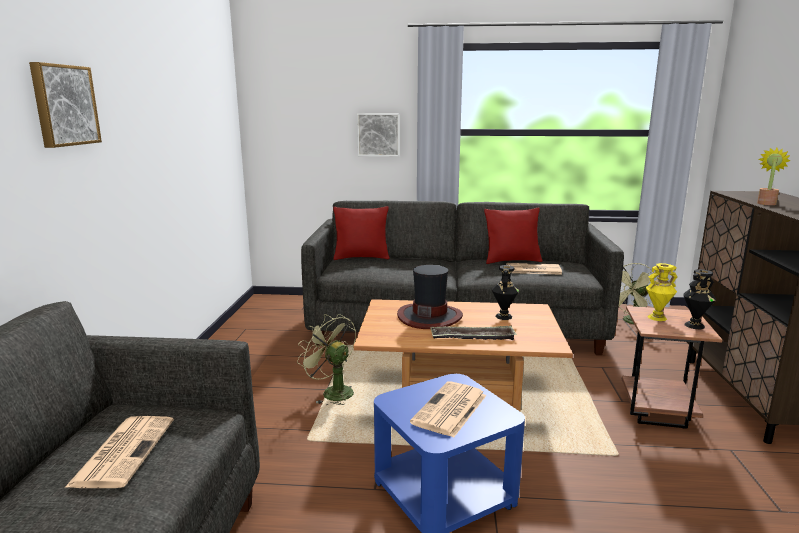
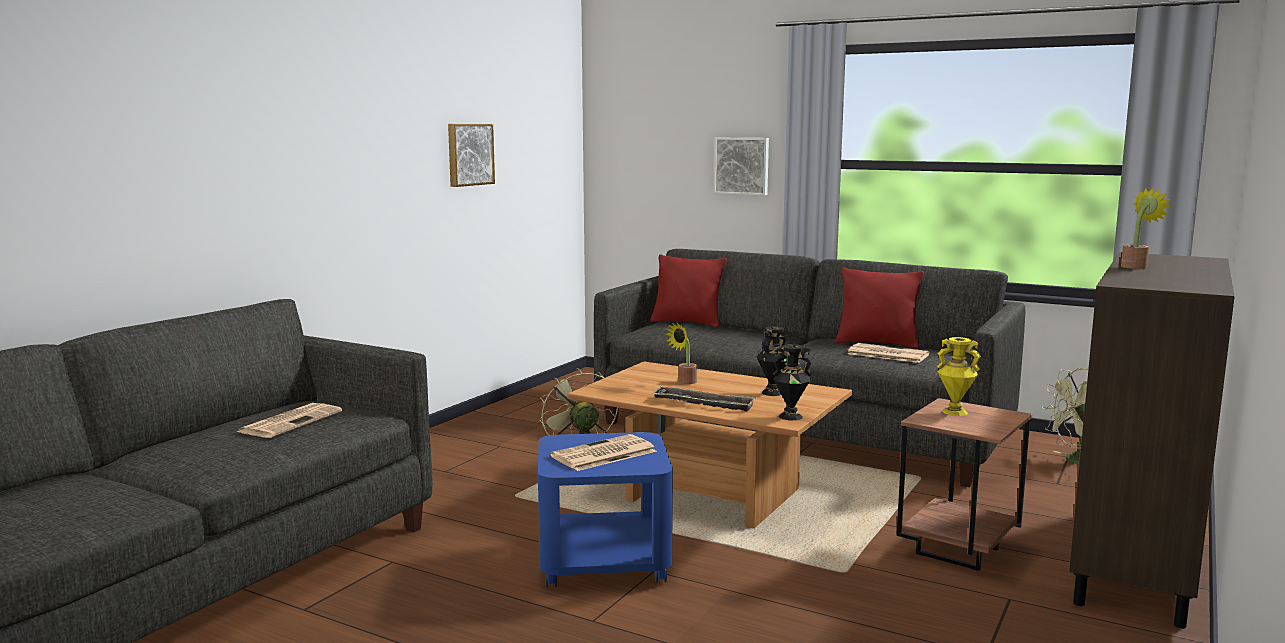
camera: 25 degrees right, 5 degrees down
(64, 105) = (334, 127): picture -> picture (469, 154)
(429, 316) = (684, 382): hat -> potted plant
(694, 325) = (991, 424): black vase -> black vase (790, 416)

